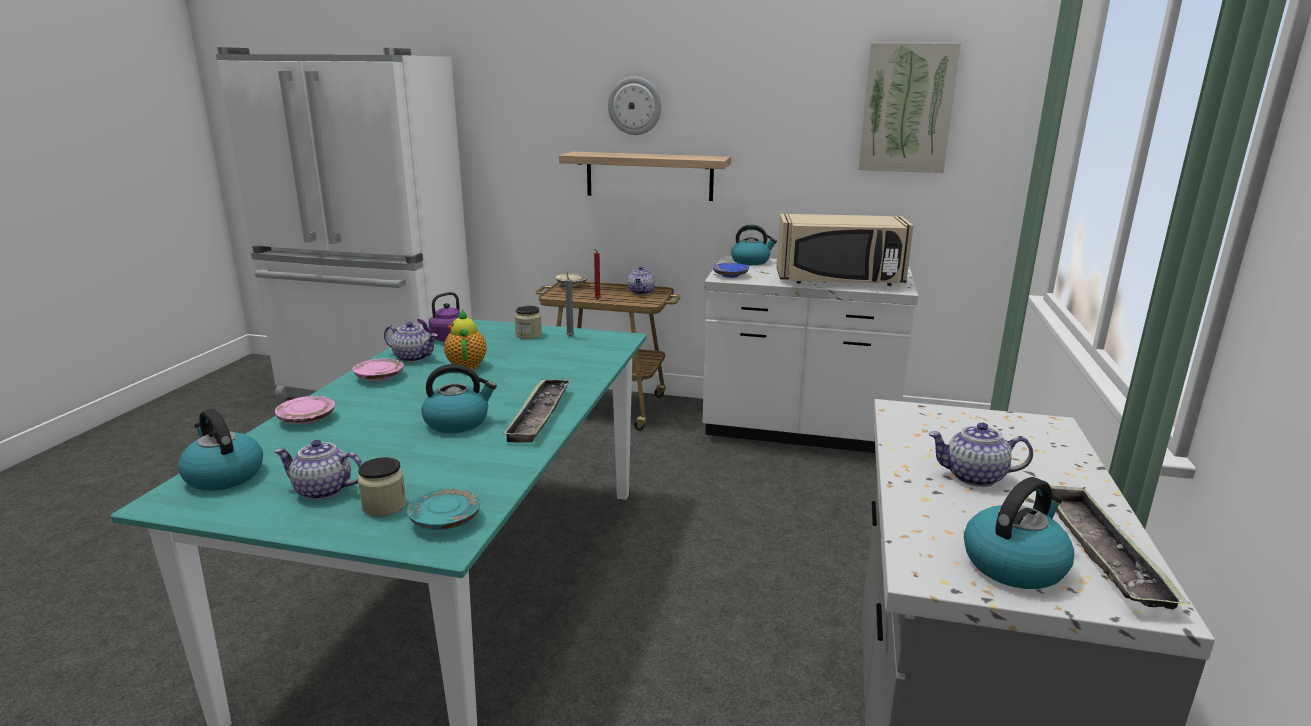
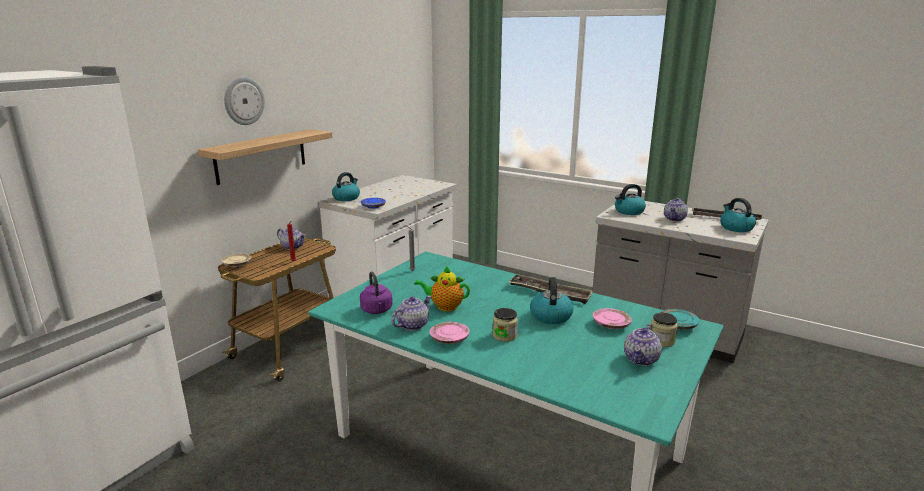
camera: 70 degrees left, 0 degrees up
(223, 475) = (615, 397): kettle -> kettle (628, 211)
(307, 419) = (522, 367): pink plate -> pink plate (611, 324)
(528, 335) = (396, 282): jar -> jar (504, 335)
(839, 281) = (415, 190): beige microwave -> none
(907, 108) = (387, 82): picture -> none

